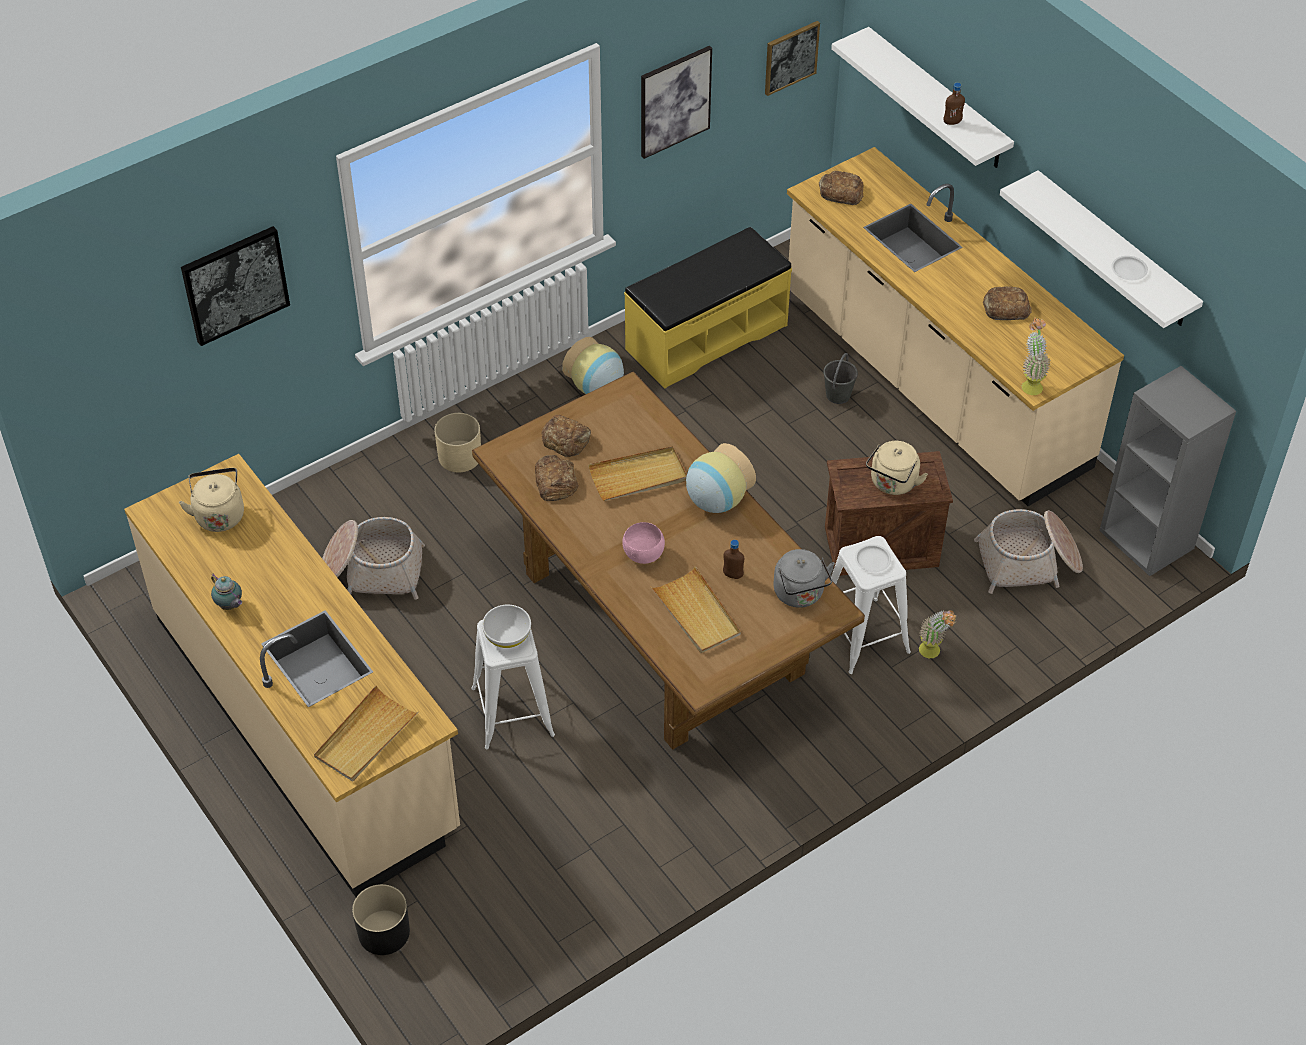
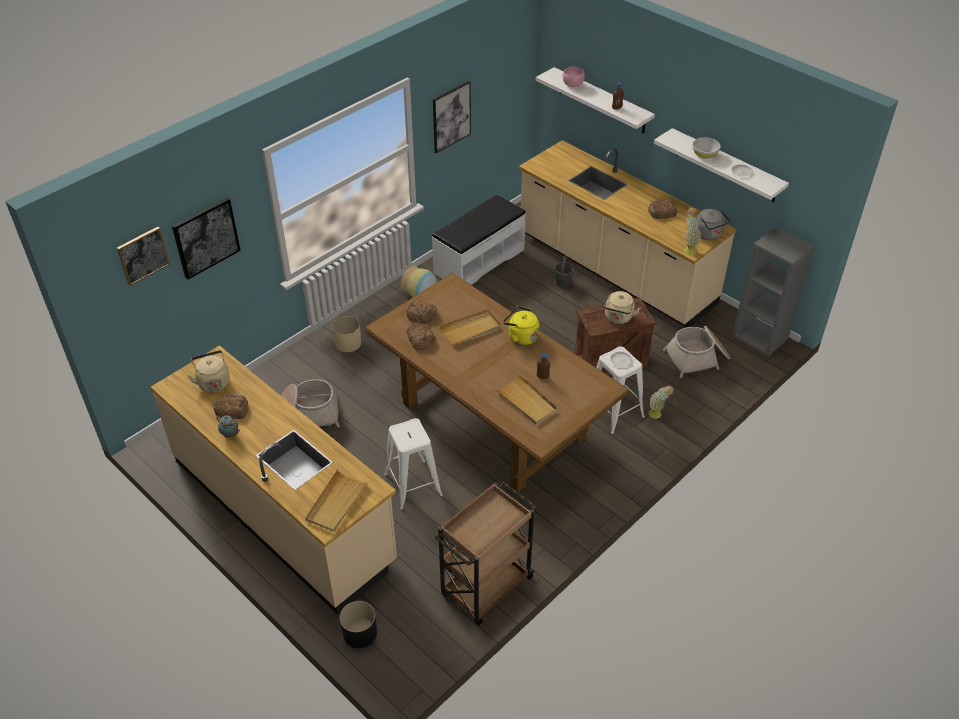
camera: 10 degrees left, 5 degrees down
(507, 636) = (409, 433): white bowl -> white bowl (704, 154)
(587, 893) = (485, 588): none -> brown cart
(643, 555) = (485, 373): pink bowl -> pink bowl (572, 85)
(706, 336) = (478, 261): yellow bench -> white bench
(716, 501) = (521, 337): vase -> yellow kettle
(790, 57) = (510, 90): picture -> picture (142, 255)
(800, 594) = (586, 382): grey kettle -> grey kettle (709, 235)
(840, 192) = (550, 164): bread -> bread (231, 409)

